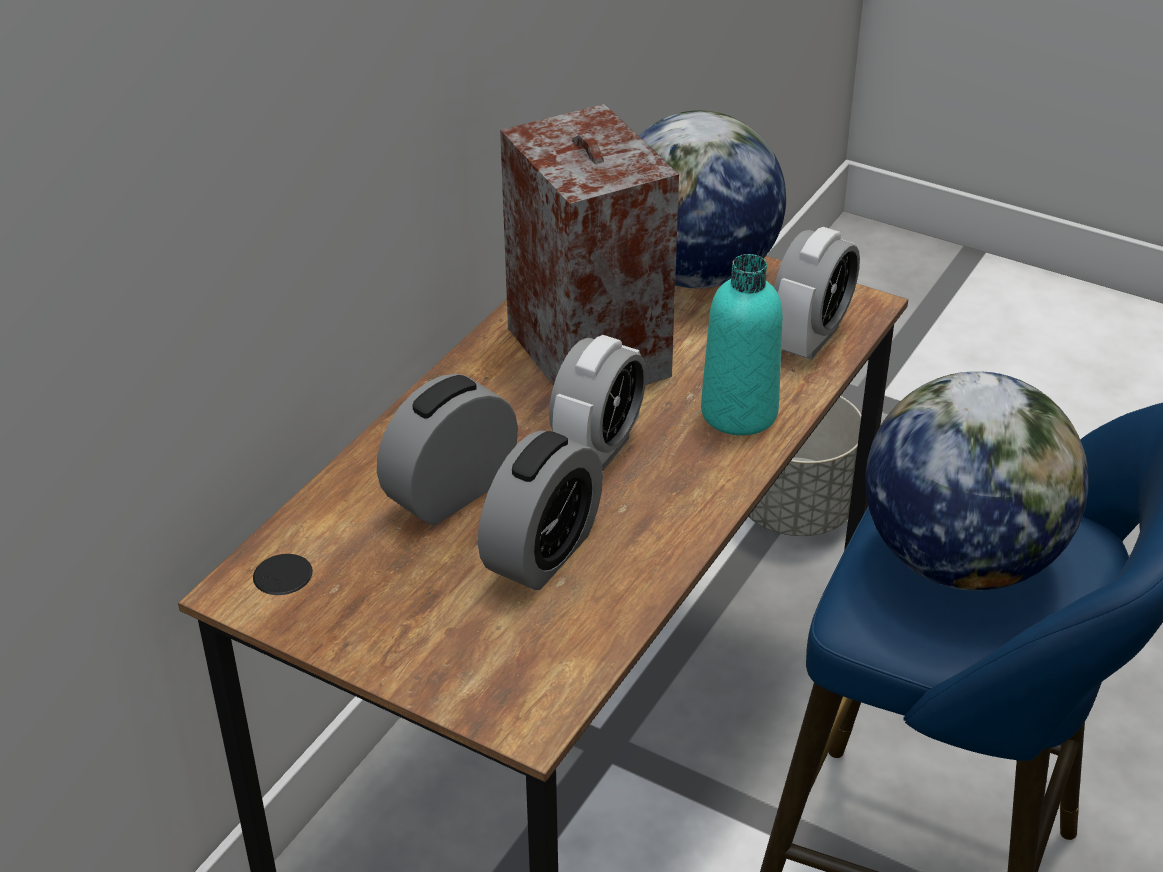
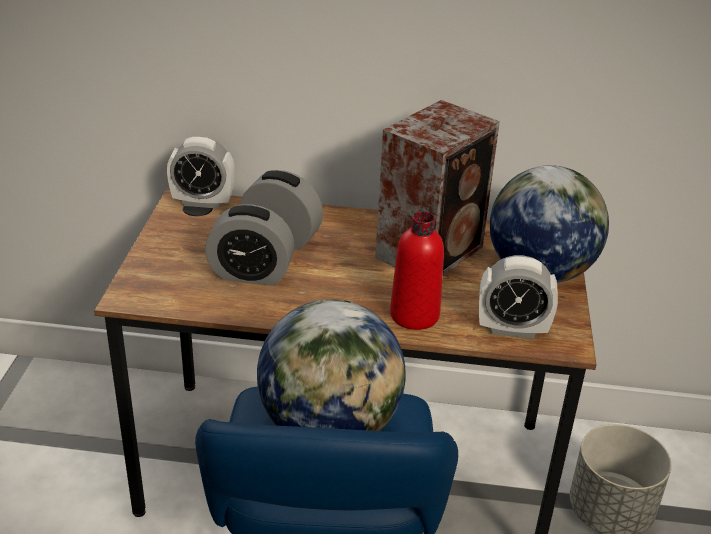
camera: 65 degrees right, 5 degrees down
(597, 452) = (343, 274): alarm clock -> alarm clock (203, 202)
(739, 413) = (414, 315): turquoise bottle -> red bottle

